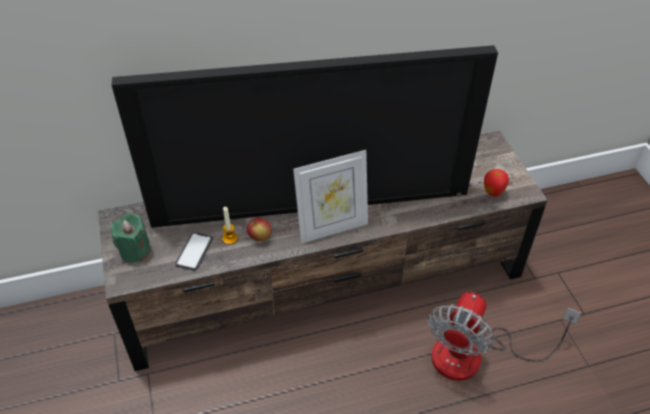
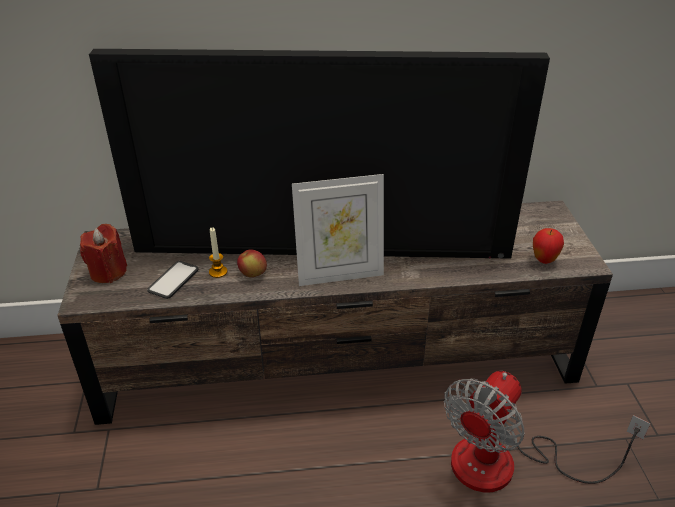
camera: 10 degrees right, 10 degrees down
(135, 250) = (108, 272): green candle -> red candle

